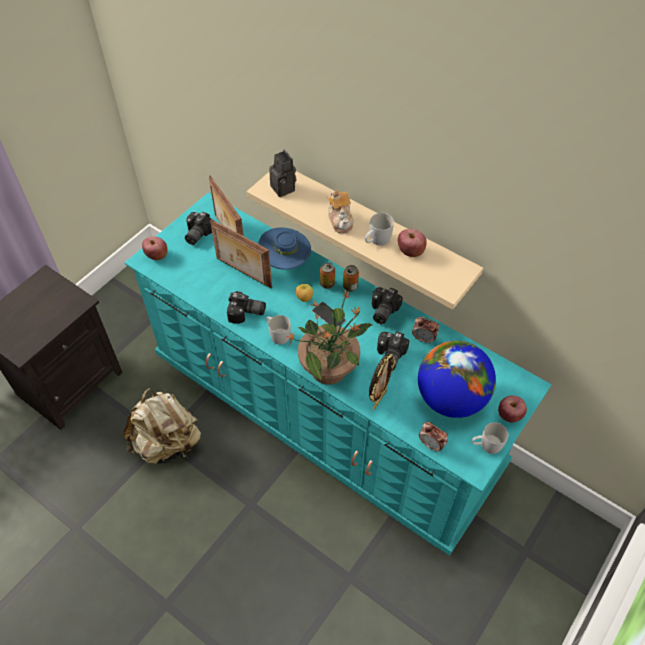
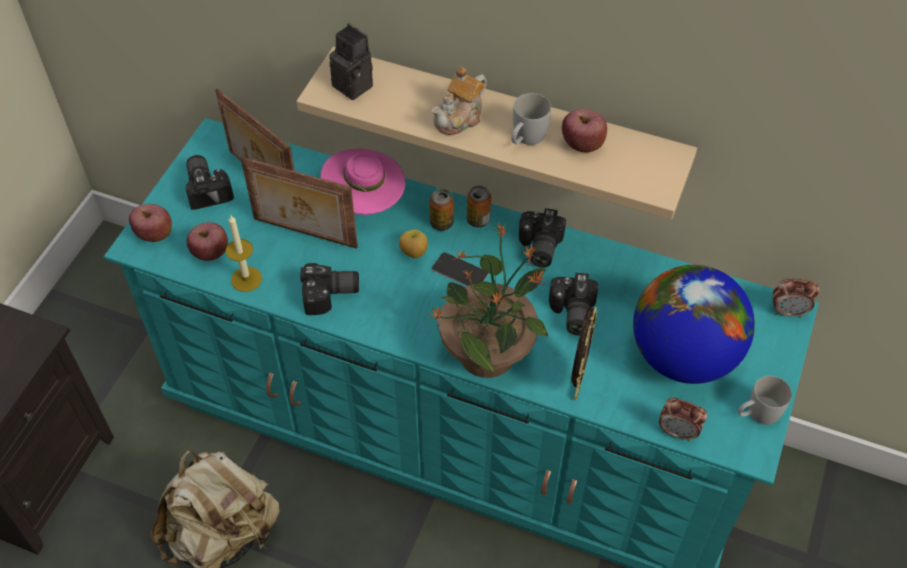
camera: 15 degrees left, 0 degrees up
(196, 234) = (208, 187): camera -> camera turned 150 degrees clockwise
(200, 293) = (246, 279): none -> candle
(277, 334) = (390, 318): white mug -> none
(285, 261) = (365, 201): blue hat -> pink hat
(340, 220) = (460, 118): teapot -> teapot turned 75 degrees clockwise
(423, 339) = (614, 276): alarm clock -> alarm clock (788, 311)
(509, 415) = (775, 361): apple -> apple (211, 253)

